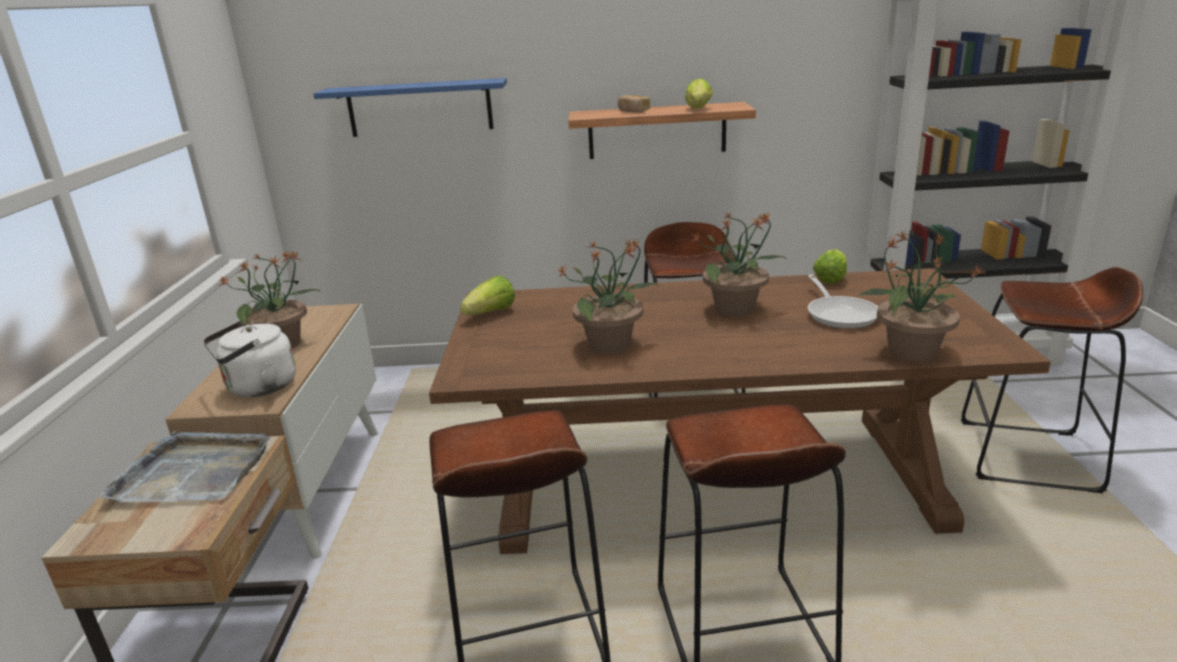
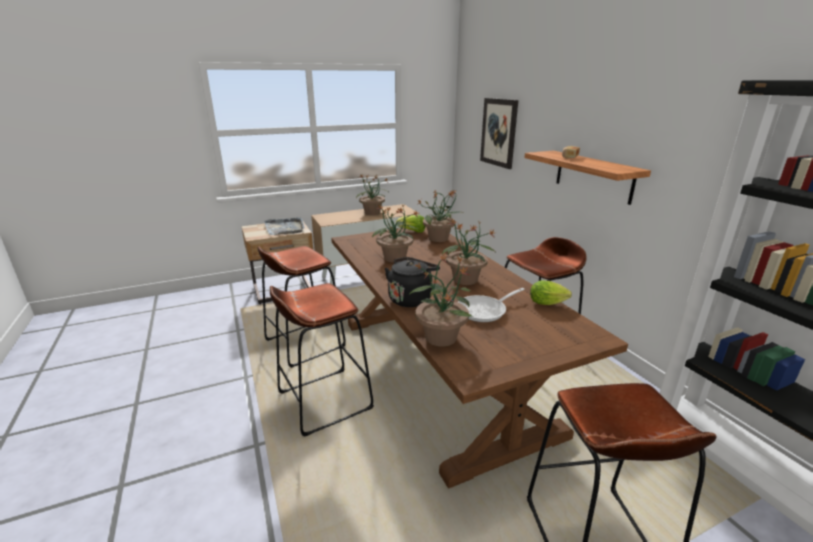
camera: 65 degrees right, 0 degrees up
(258, 388) = (337, 219): white kettle -> none
(420, 108) = (499, 132): blue shelf -> picture
(551, 299) = (439, 238): none -> potted plant
(698, 109) = (596, 165): lettuce -> none
(783, 353) = (411, 298): none -> black kettle

